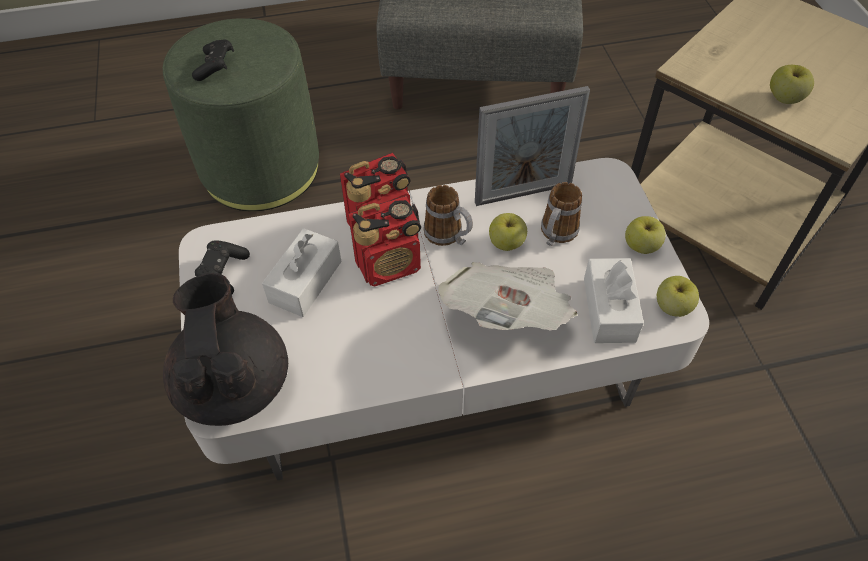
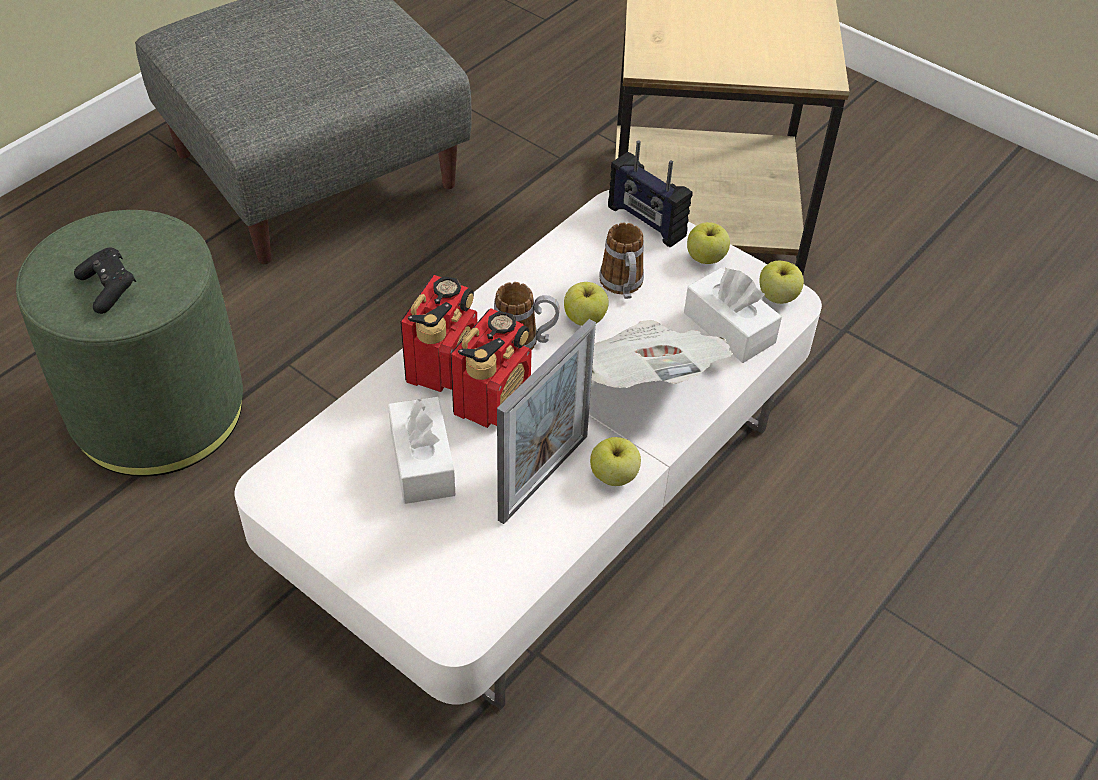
camera: 40 degrees left, 5 degrees down
(223, 273) = (323, 504): black game controller -> none
(234, 384) = (449, 597): black teapot -> none
(523, 194) = (556, 264): picture frame -> picture frame (543, 477)
(619, 195) = (645, 222): none -> radio
(784, 98) = (752, 57): apple -> apple (614, 476)

